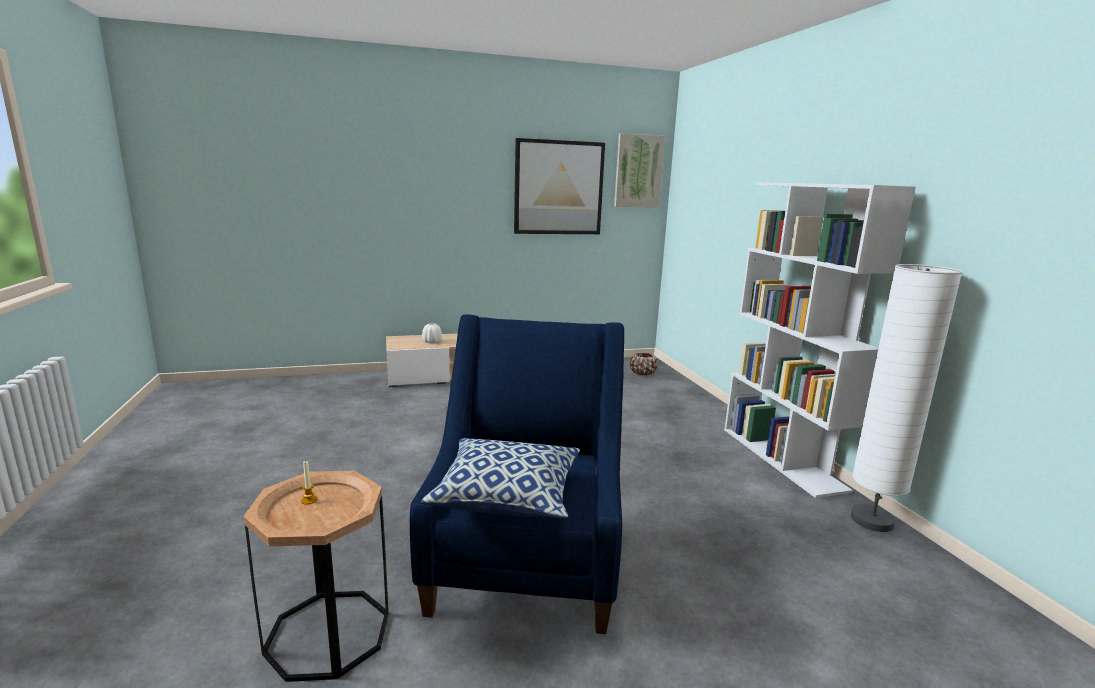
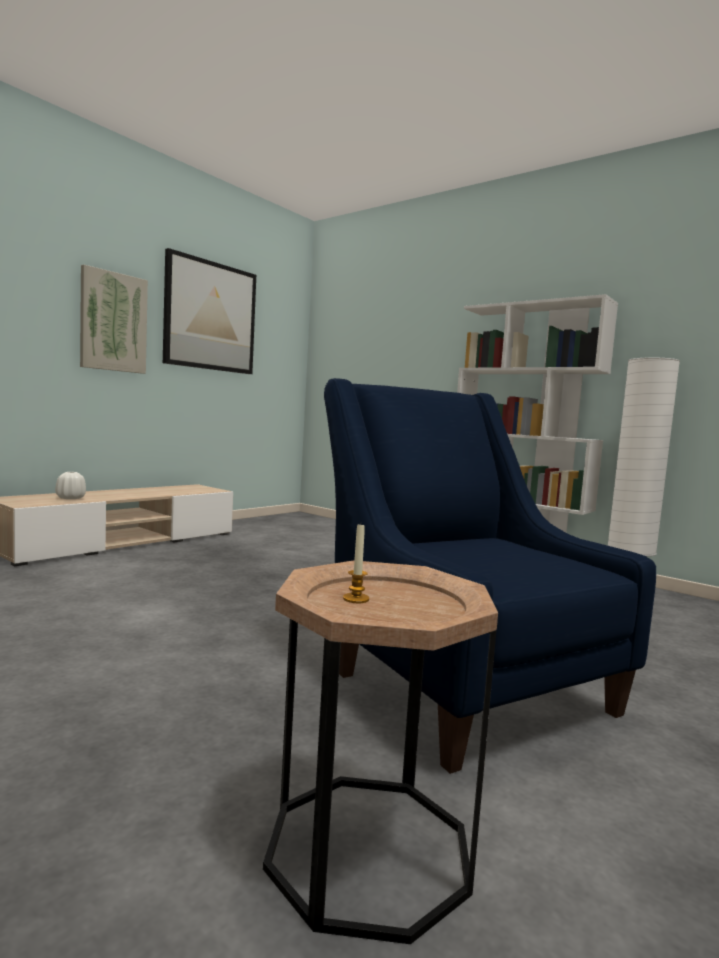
camera: 35 degrees left, 10 degrees down
(507, 495) = (516, 569): pillow -> none
(638, 171) = (283, 312): picture -> picture (113, 322)
(642, 373) = (310, 523): brown planter -> none

